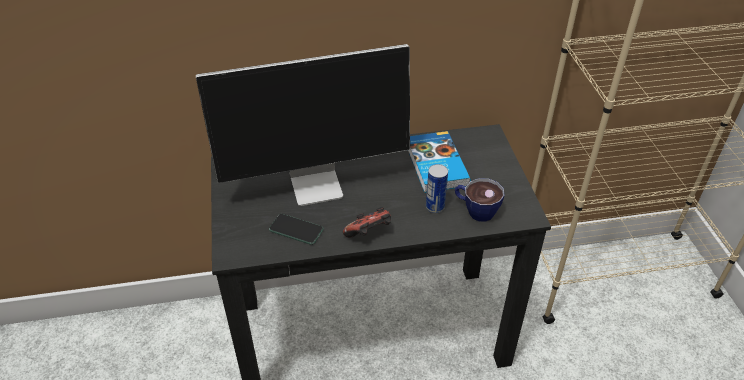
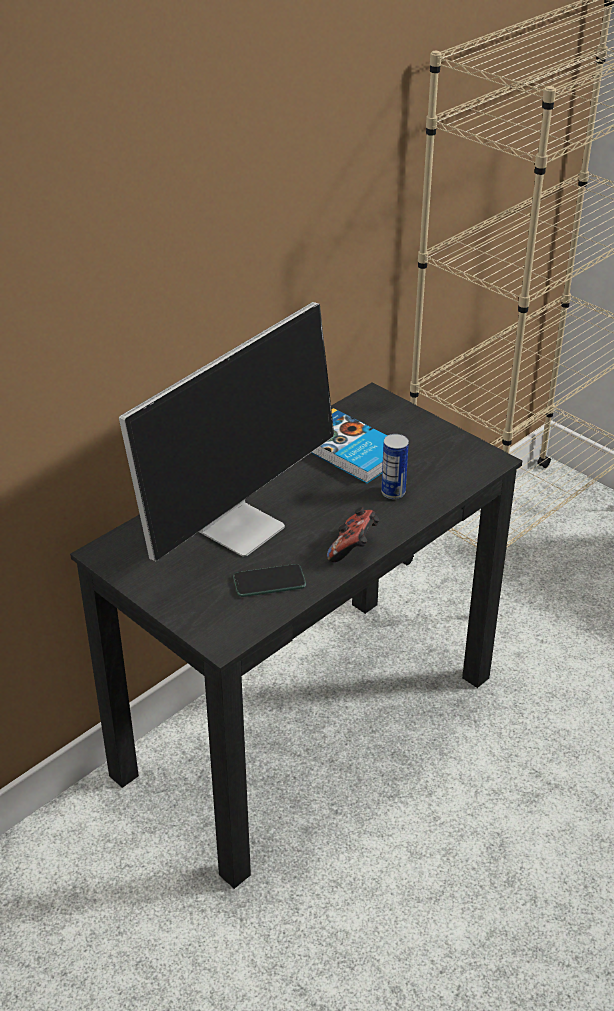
camera: 35 degrees left, 5 degrees down
(475, 210) = (437, 477): cup -> none

